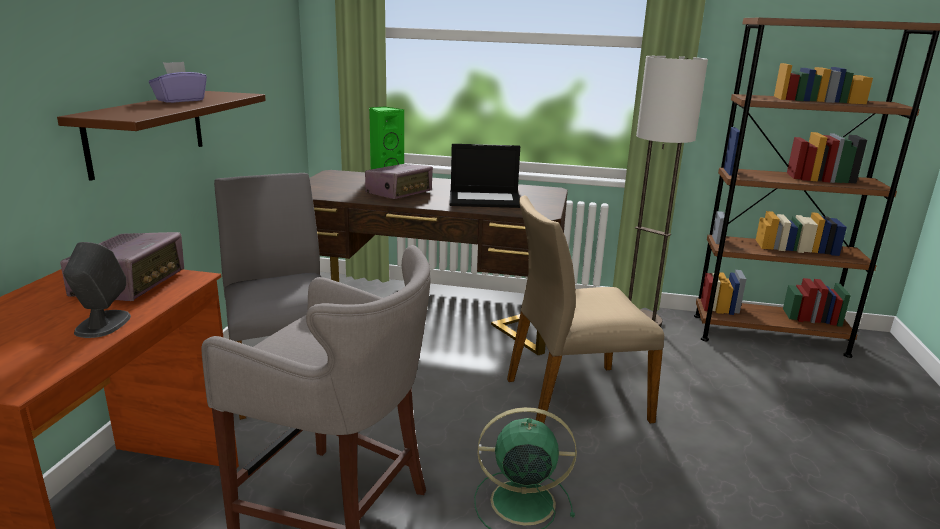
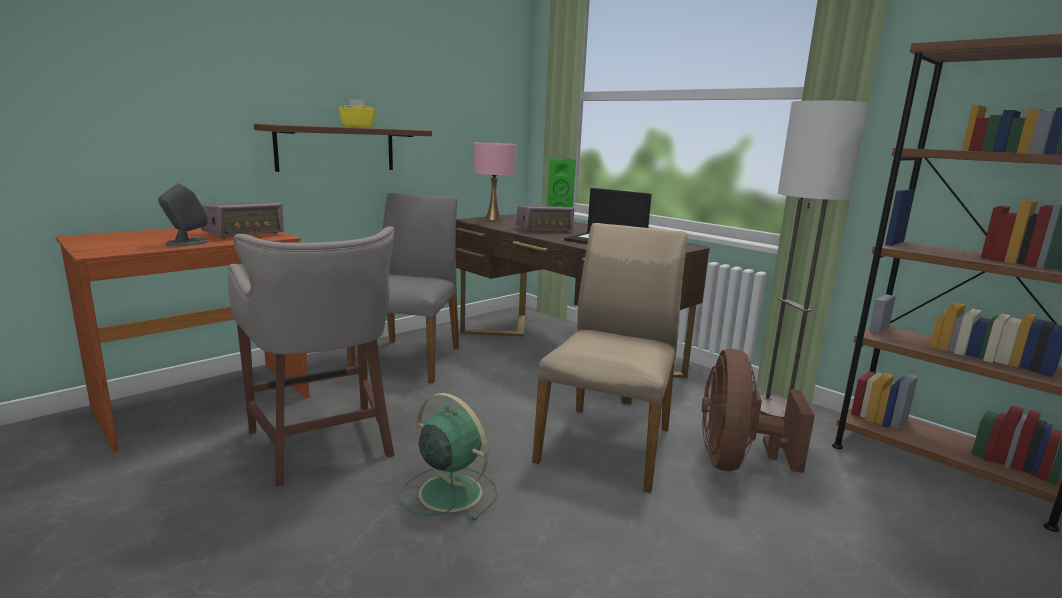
camera: 35 degrees right, 5 degrees down
(180, 100) = (357, 127): purple tissue box -> yellow tissue box
(315, 186) = (493, 218): none -> pink table lamp
(574, 398) = (607, 444): beige chair -> beige chair turned 90 degrees clockwise
(668, 377) = (736, 462): none -> brown fan

